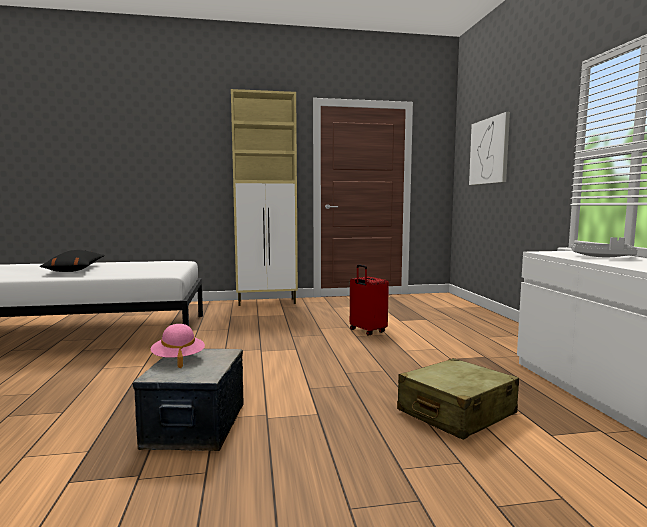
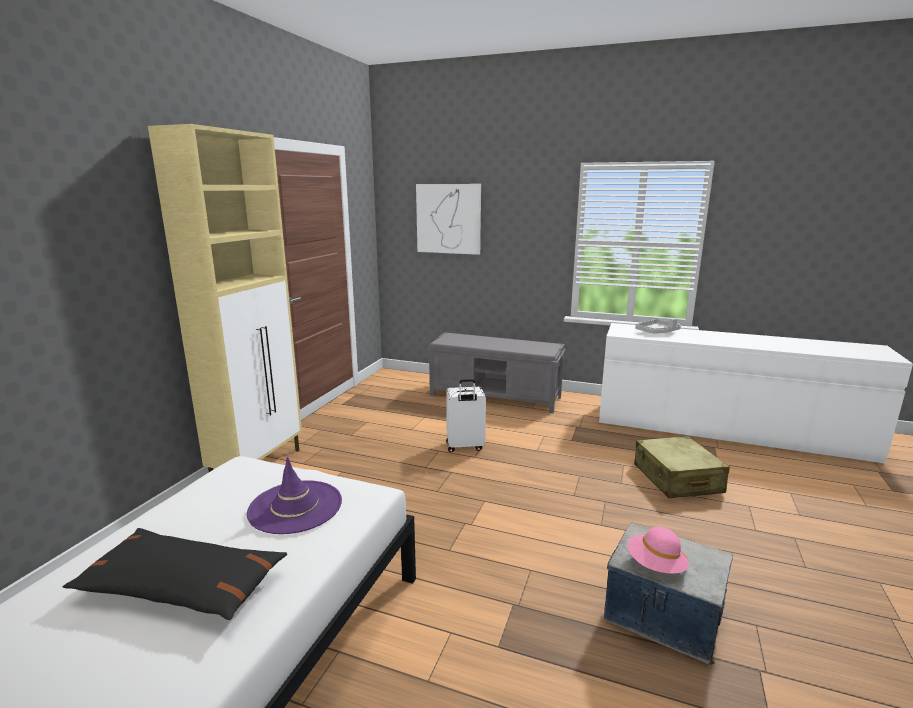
camera: 60 degrees left, 10 degrees up
(145, 269) = (295, 507): none -> purple hat
(367, 331) = (465, 447): red suitcase -> white suitcase
(479, 324) = (496, 396): none -> grey bench

